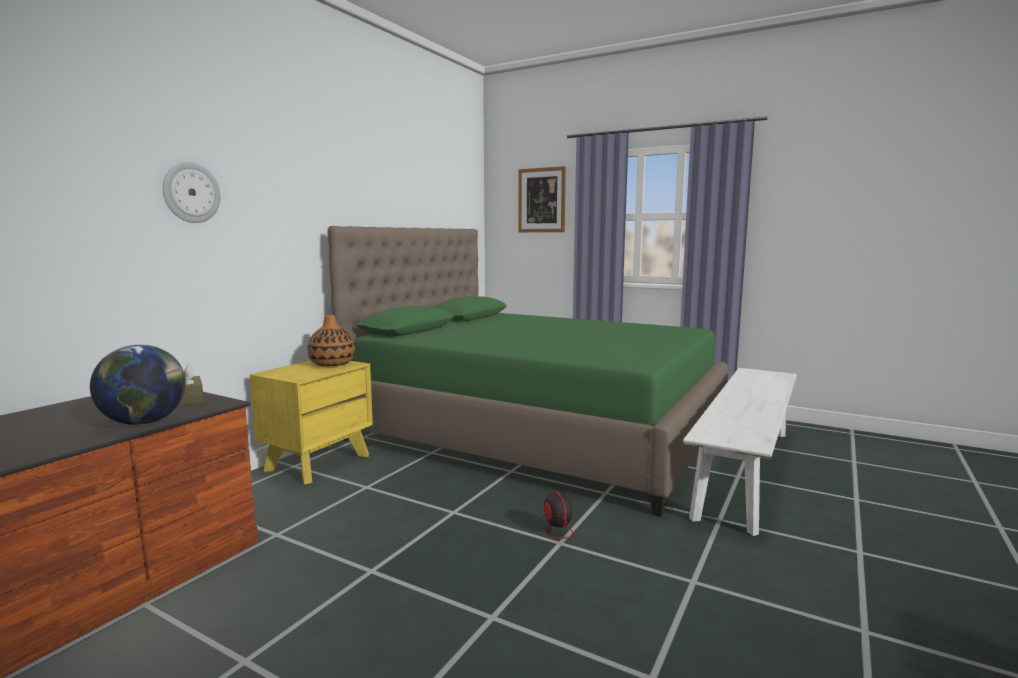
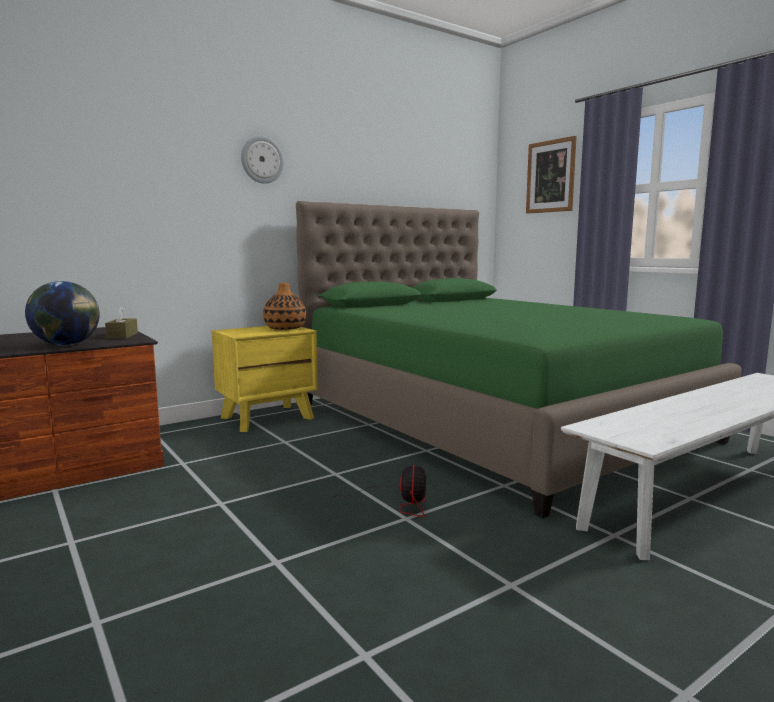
camera: 25 degrees right, 0 degrees up
(191, 193) = (165, 169): wall clock -> wall clock (262, 160)

